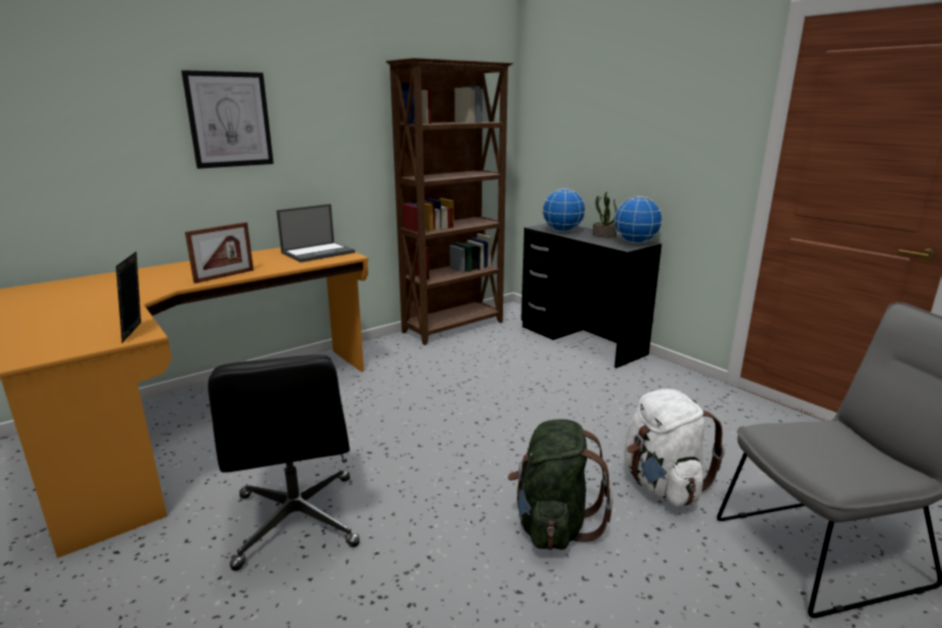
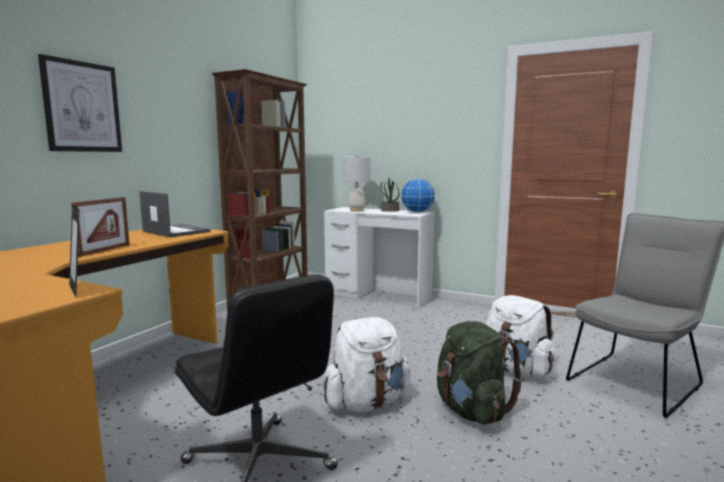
camera: 25 degrees left, 10 degrees down
(318, 252) = (175, 231): laptop -> laptop turned 75 degrees counterclockwise
(448, 481) = (366, 402): none -> white backpack
(562, 231) = (357, 210): globe -> white table lamp
(581, 340) = (378, 295): black desk -> white desk

